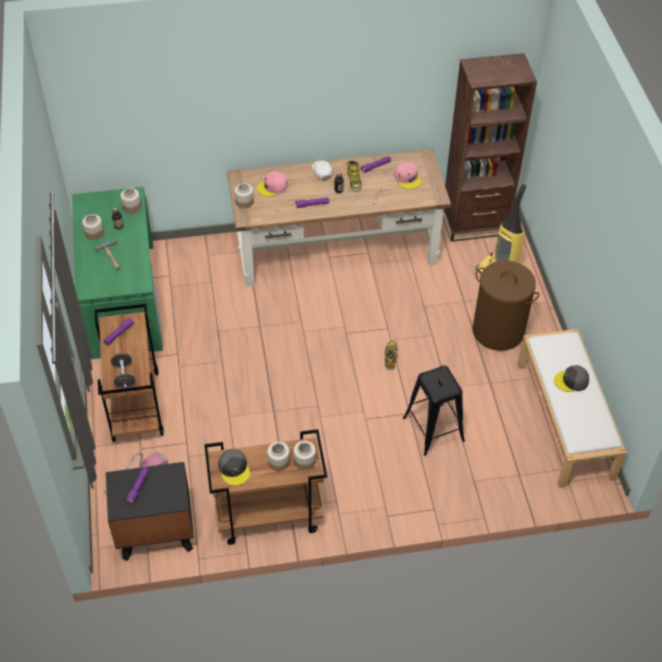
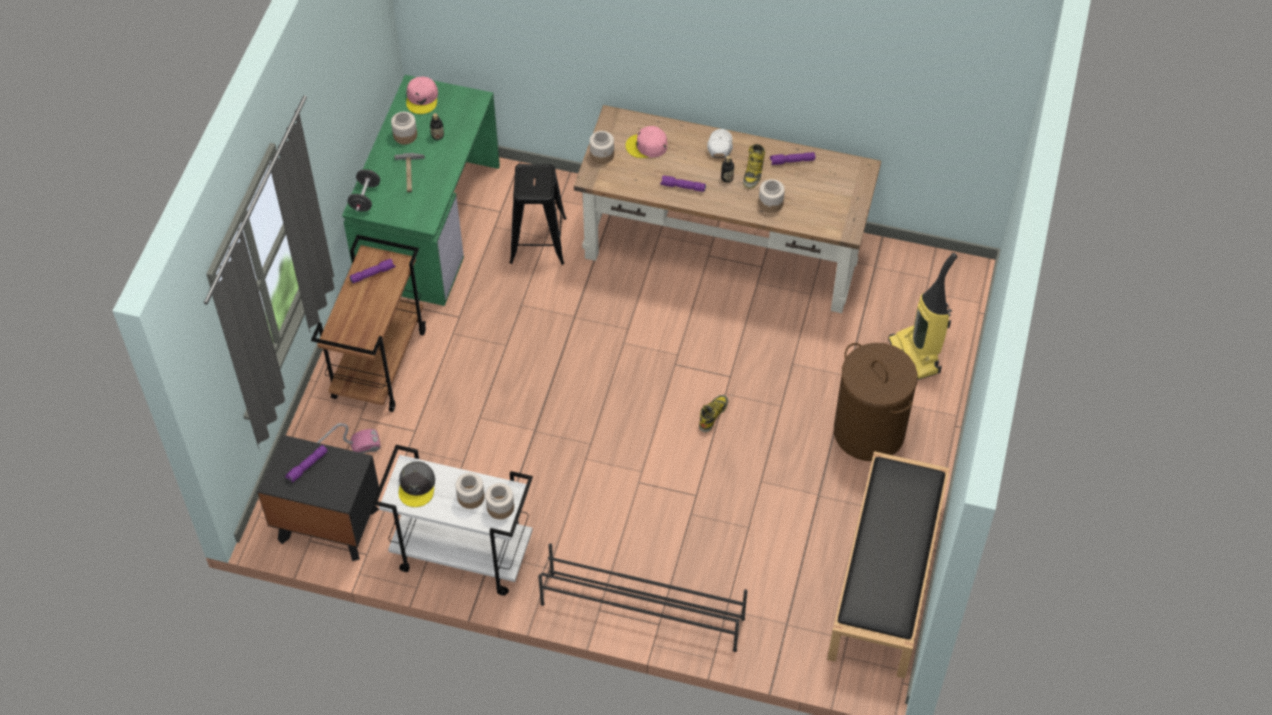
camera: 25 degrees right, 5 degrees up
(124, 376) = (352, 329): black dumbbell -> black dumbbell (365, 198)
(131, 206) = (465, 115): jar -> jar (770, 203)
(267, 516) = (461, 555): brown cart -> white cart
(407, 178) = (824, 191): pink cap -> pink cap (422, 98)
(416, 504) = (641, 610): none -> black shoe rack
(433, 429) = (714, 526): black stool -> black stool (538, 240)
(474, 224) = (924, 275): brown bookcase -> none
(565, 420) = (886, 579): white bench -> black bench
(571, 381) = (895, 533): grey cap -> none

